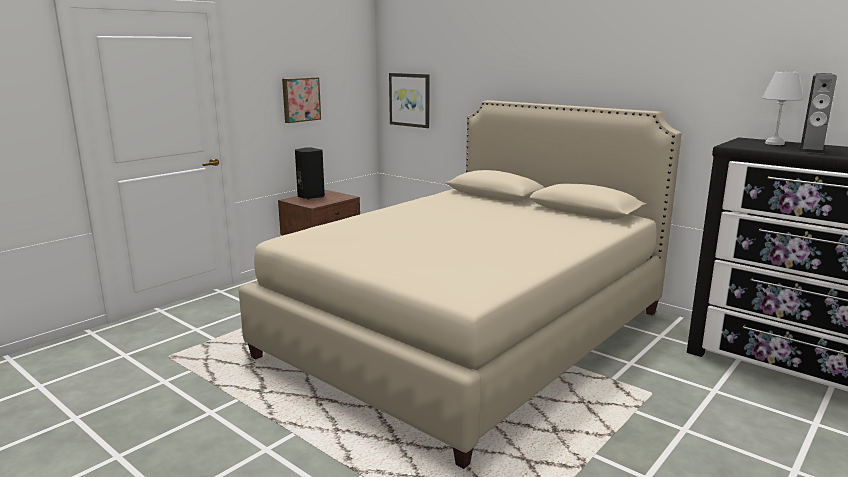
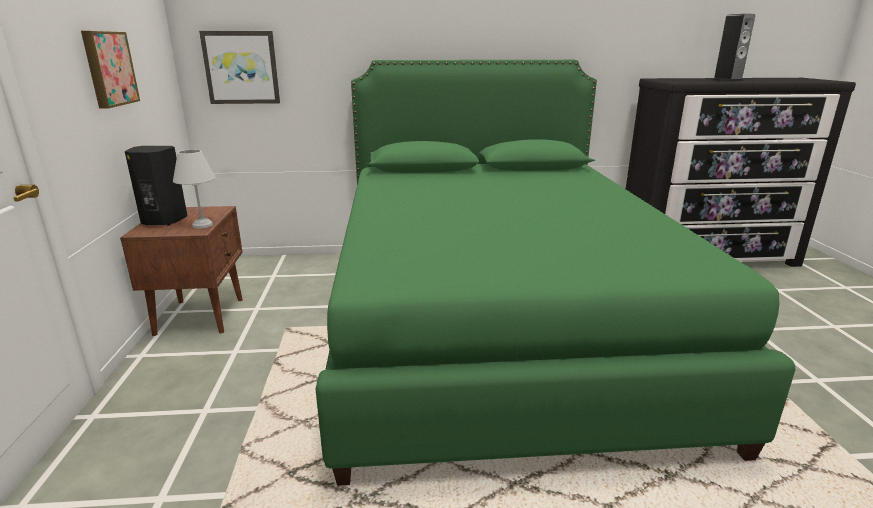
camera: 45 degrees left, 5 degrees up
(468, 333) = (496, 324): beige bed -> green bed
(775, 143) = (685, 79): white table lamp -> white table lamp (203, 225)

